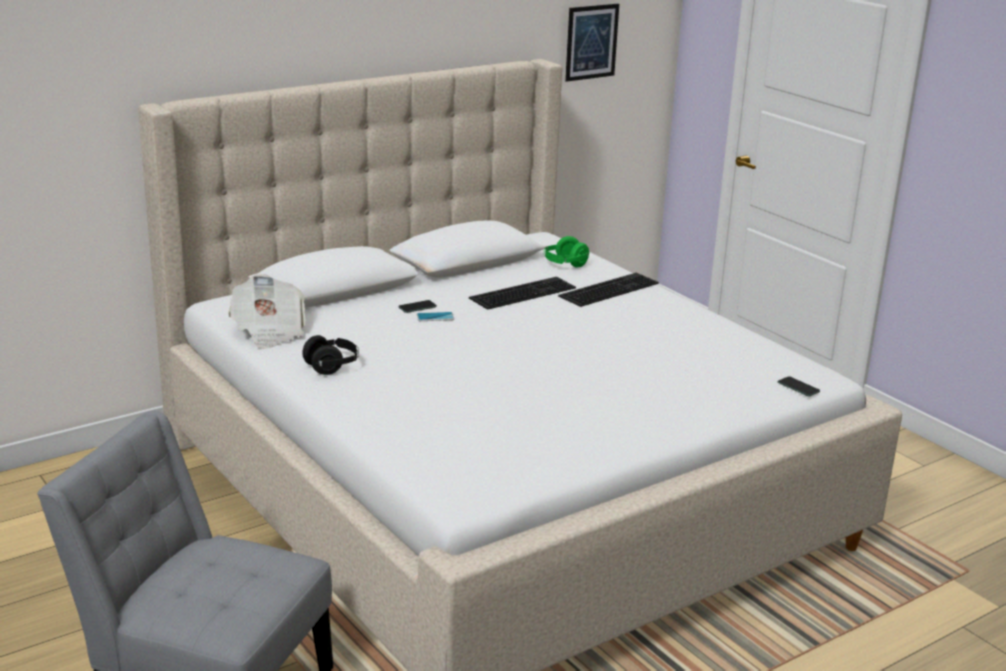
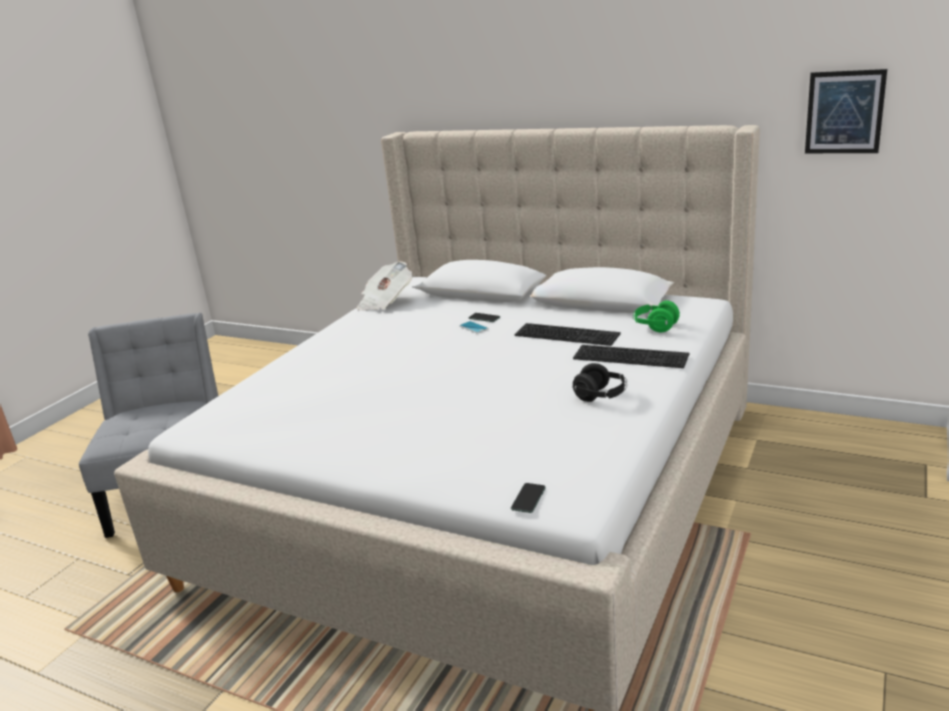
camera: 65 degrees right, 0 degrees up
(332, 366) = (352, 332): black headphones -> black headphones (601, 397)

